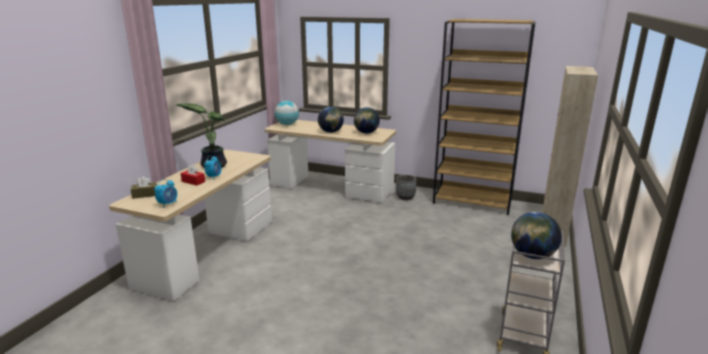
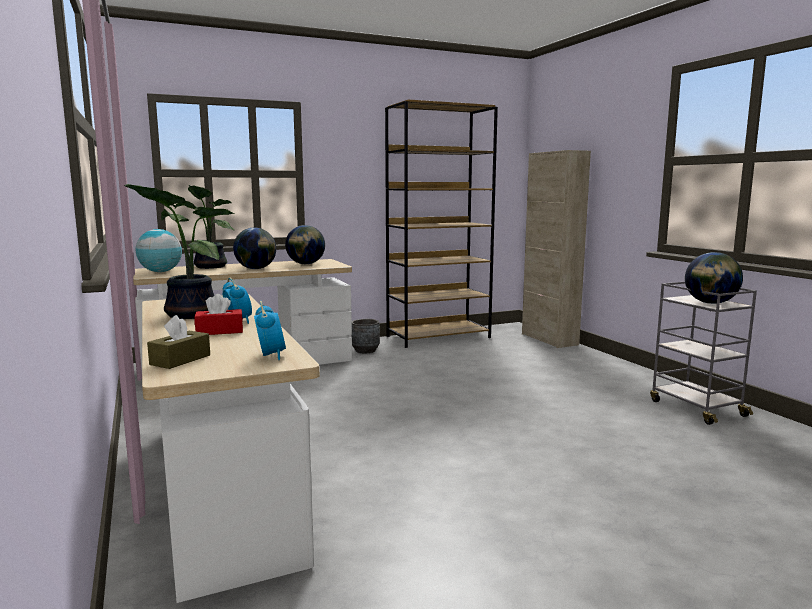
camera: 45 degrees left, 10 degrees down
(316, 124) = (208, 267): none -> potted plant

